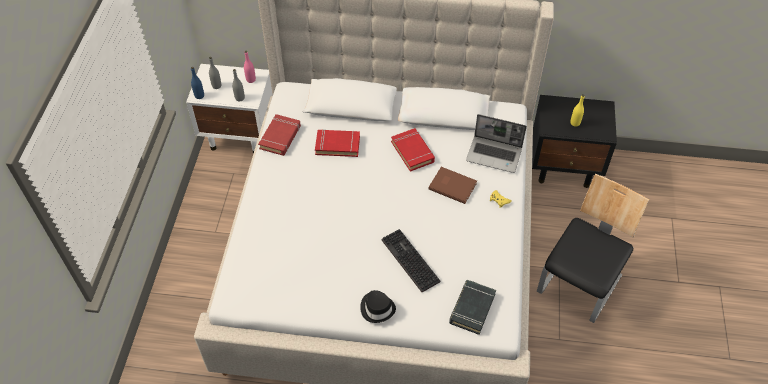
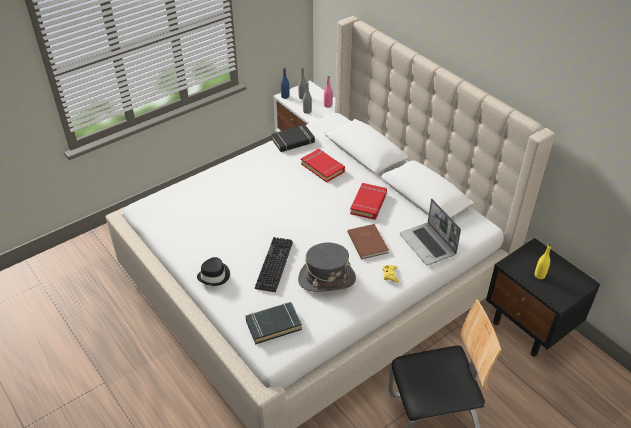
camera: 45 degrees right, 10 degrees down
(280, 137) = (293, 141): red book -> black book
(461, 240) = (327, 279): none -> grey hat

